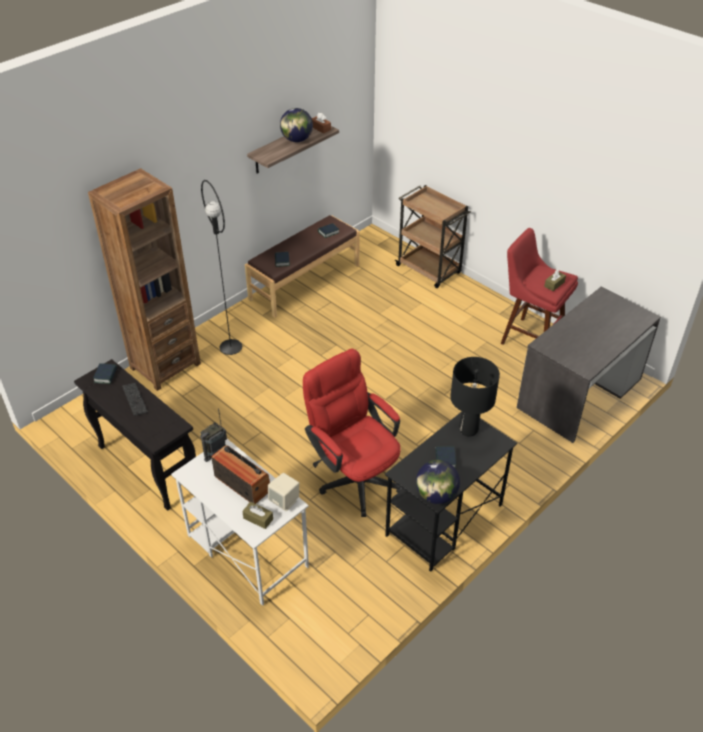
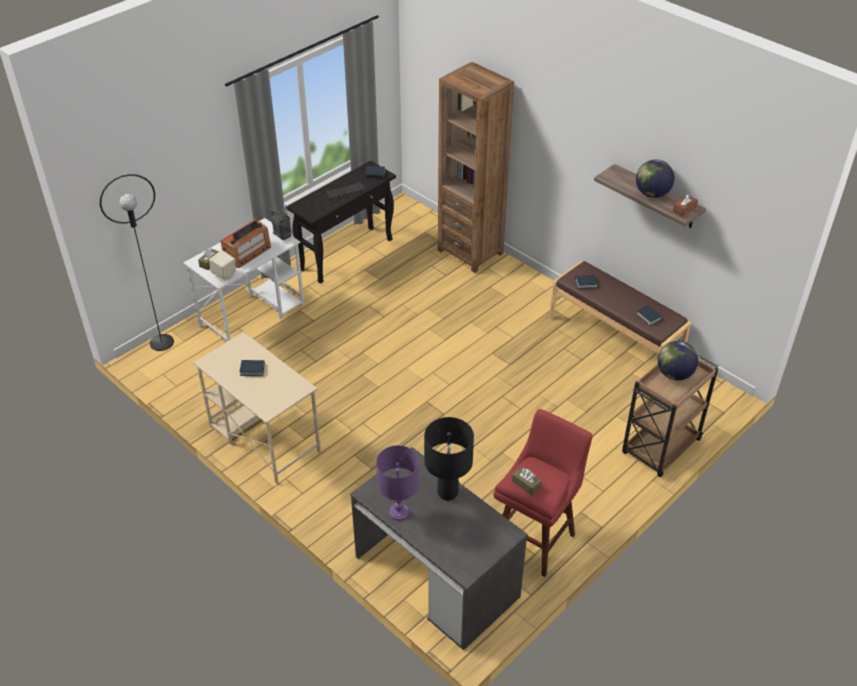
camera: 90 degrees right, 0 degrees up
(230, 347) = (500, 290): black floor lamp -> black floor lamp (162, 342)
(354, 476) = (324, 378): red office chair -> none
(436, 495) = (212, 362): globe -> globe (674, 374)
(444, 521) = (264, 439): black desk -> beige desk
(468, 429) = (288, 388): black table lamp -> black table lamp (448, 493)
(601, 351) = (399, 512): none -> purple table lamp

